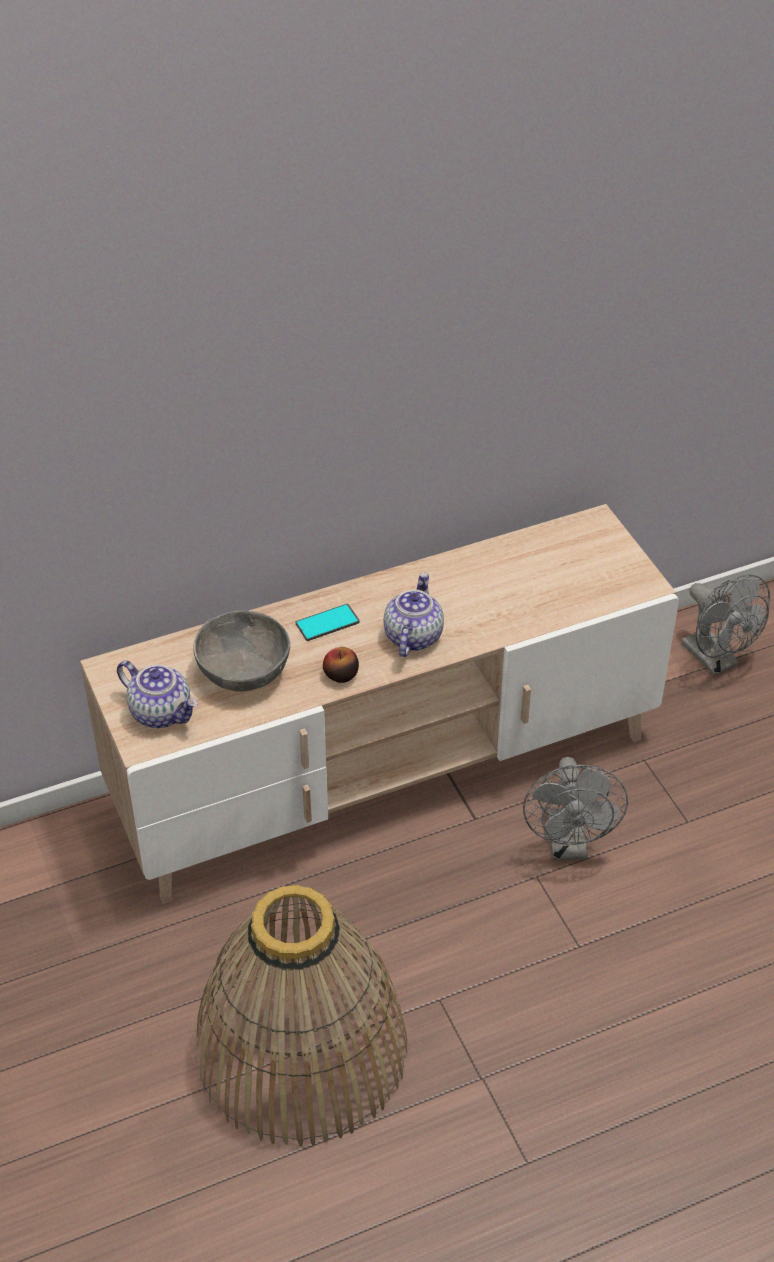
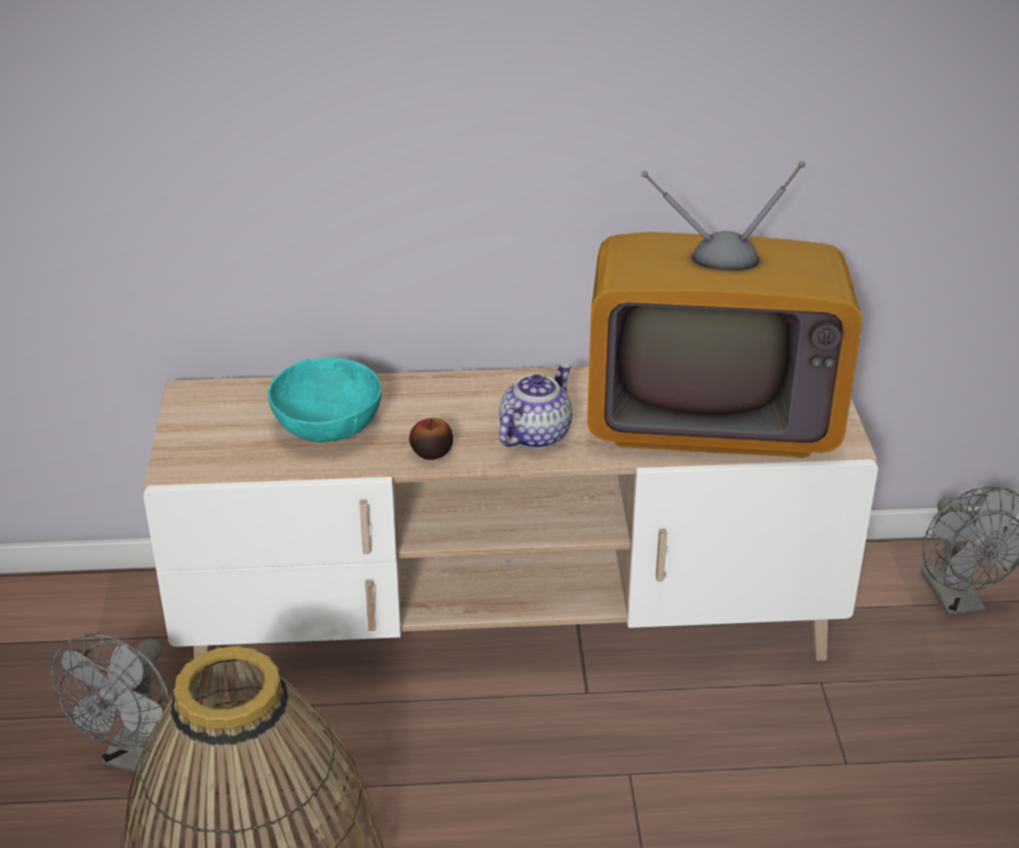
camera: 20 degrees right, 10 degrees down
(162, 712) = (216, 444): teapot -> none
(243, 671) = (327, 426): grey bowl -> turquoise bowl
(327, 623) = (447, 402): phone -> none
(537, 580) = (711, 412): none -> television
(568, 845) = (684, 751): grey fan -> grey fan (134, 753)

